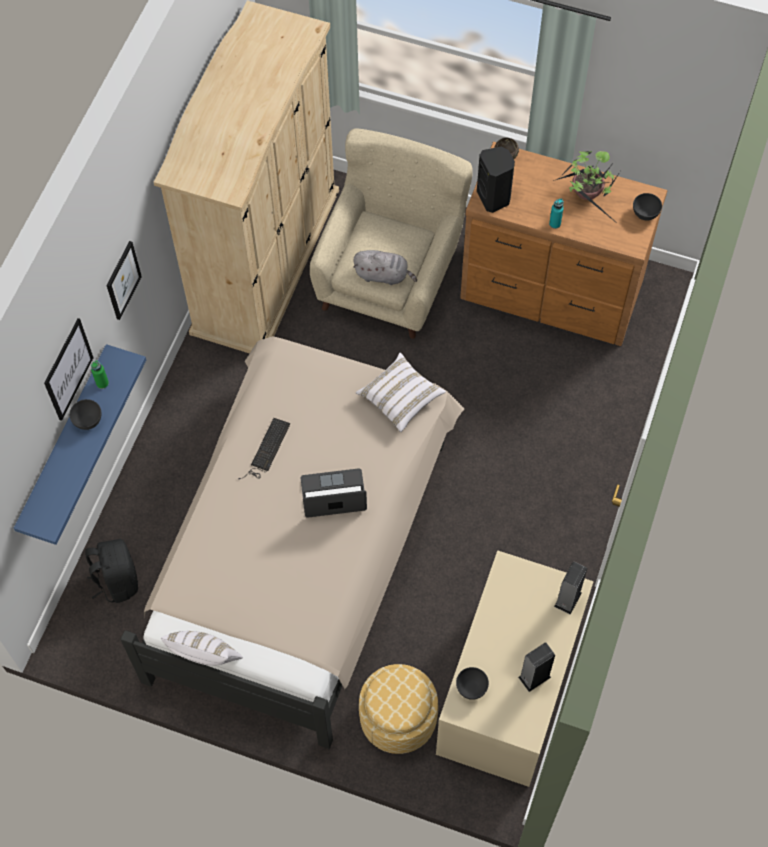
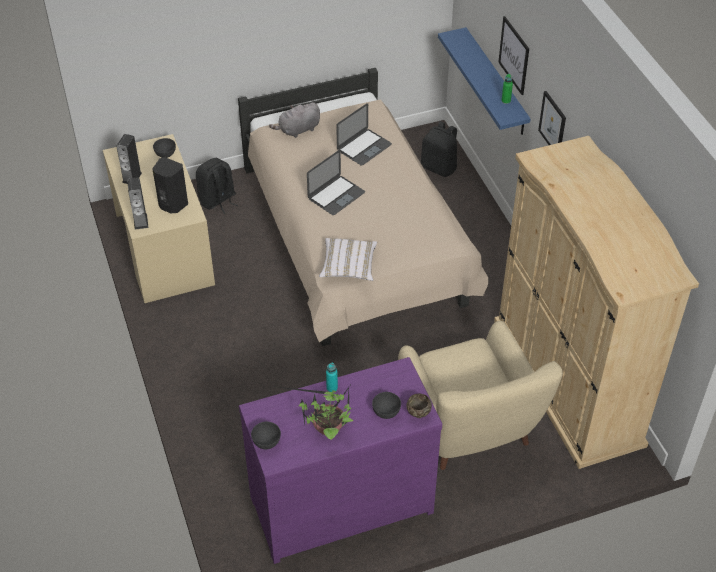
camera: 140 degrees right, 15 degrees down
(88, 420) = (490, 82): grey bowl -> grey bowl (386, 412)
(205, 660) = (327, 97): white pillow -> none
(242, 541) = (364, 147): none -> laptop
(266, 450) = (400, 192): keyboard -> none
(383, 275) = (449, 358): grey plush toy -> grey plush toy (298, 130)
(398, 718) = (218, 201): ottoman -> black backpack
(494, 198) = (396, 378): black speaker -> black speaker (172, 205)
(551, 292) = (339, 502): brown dresser -> purple dresser

